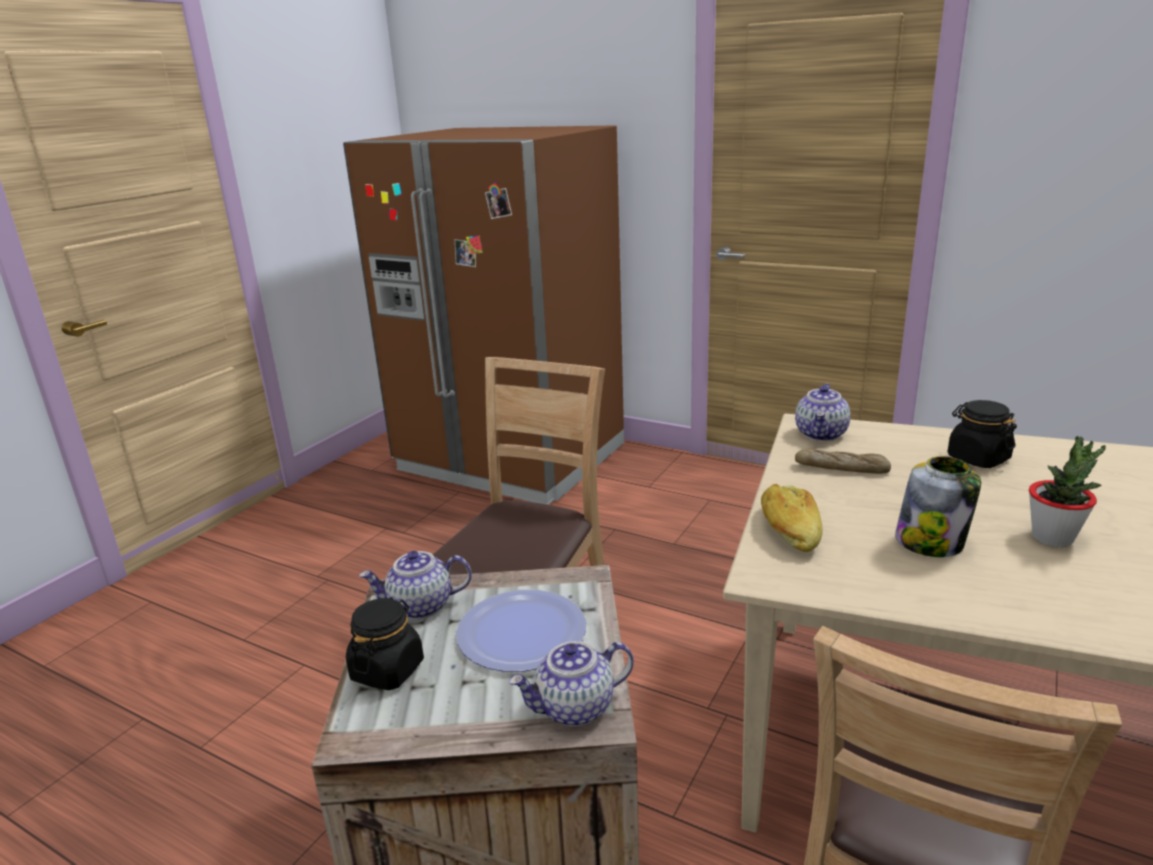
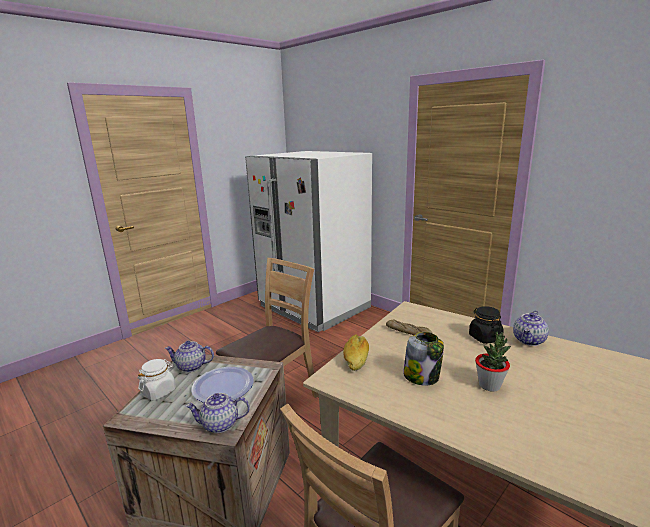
camera: 15 degrees right, 5 degrees down
(387, 670) = (159, 392): black jar -> white jar
(511, 458) = (314, 307): brown fridge -> white fridge
(821, 434) = (413, 314): teapot -> teapot (529, 340)

